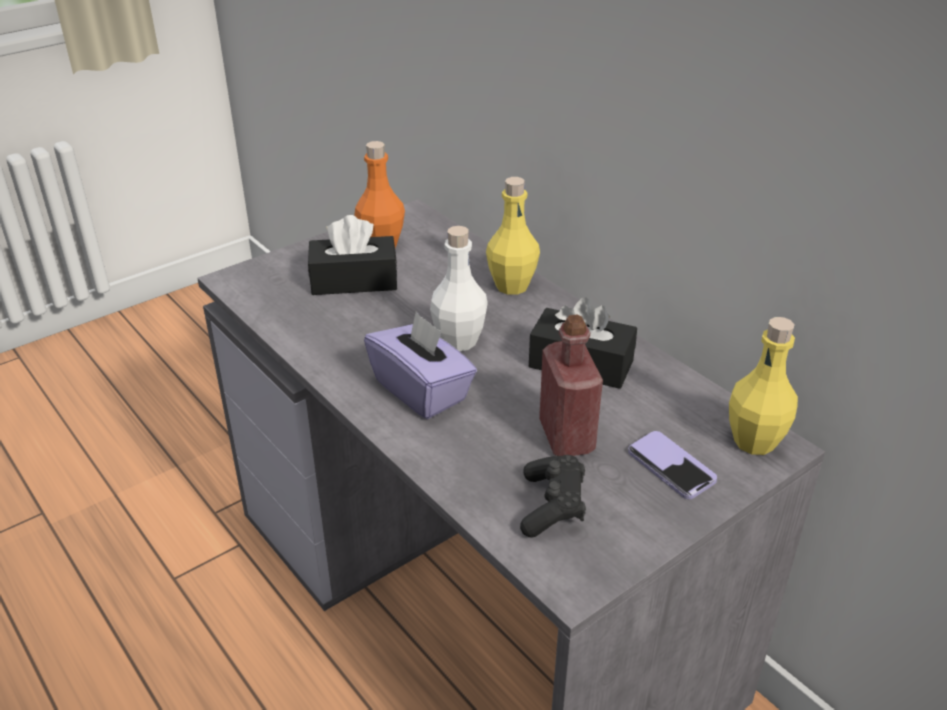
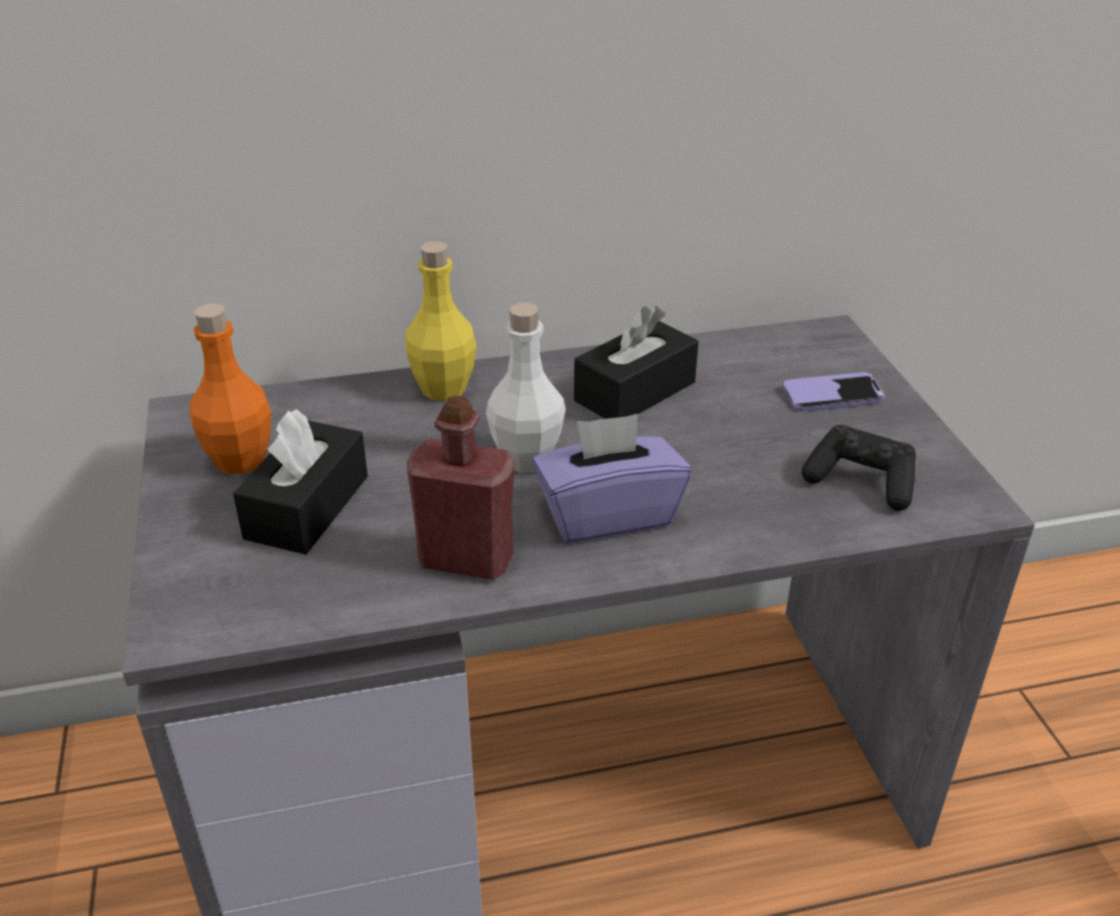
camera: 65 degrees left, 0 degrees up
(566, 436) = (754, 439): red bottle -> red bottle (466, 560)
(754, 441) = (818, 341): yellow bottle -> none

